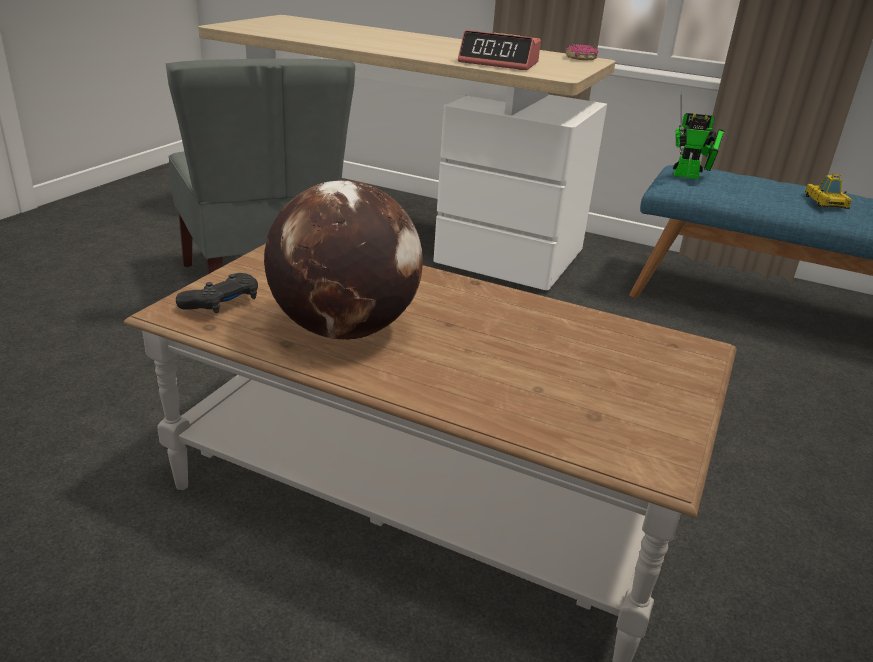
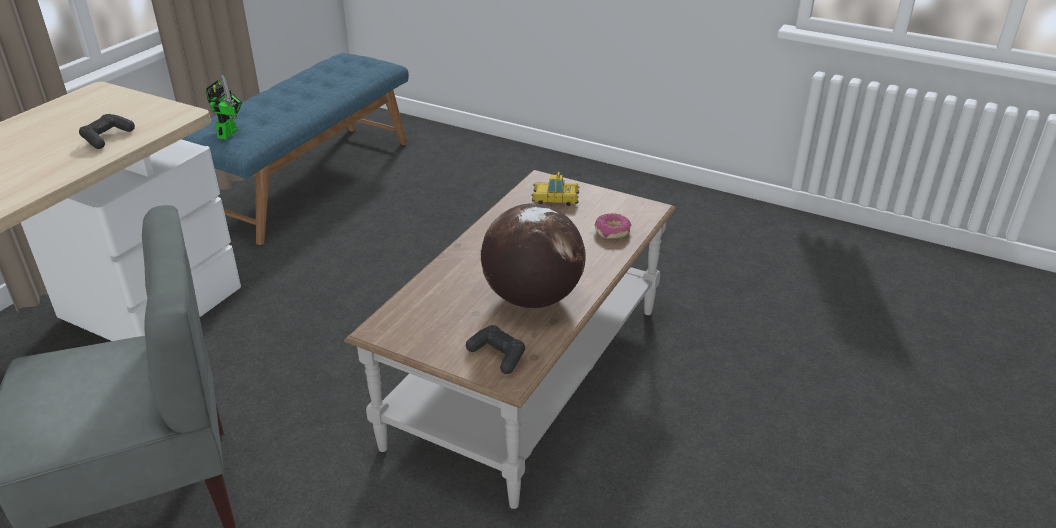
camera: 85 degrees left, 5 degrees up
(499, 63) = (107, 138): alarm clock -> black game controller
(581, 59) = (91, 96): donut -> donut (612, 231)
(825, 202) = (304, 94): toy car -> toy car (555, 198)

